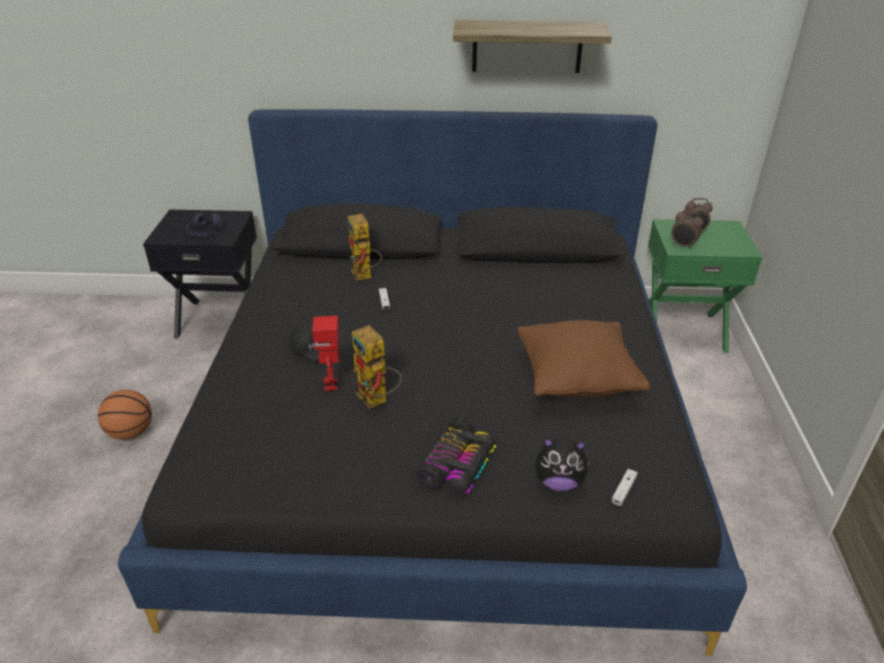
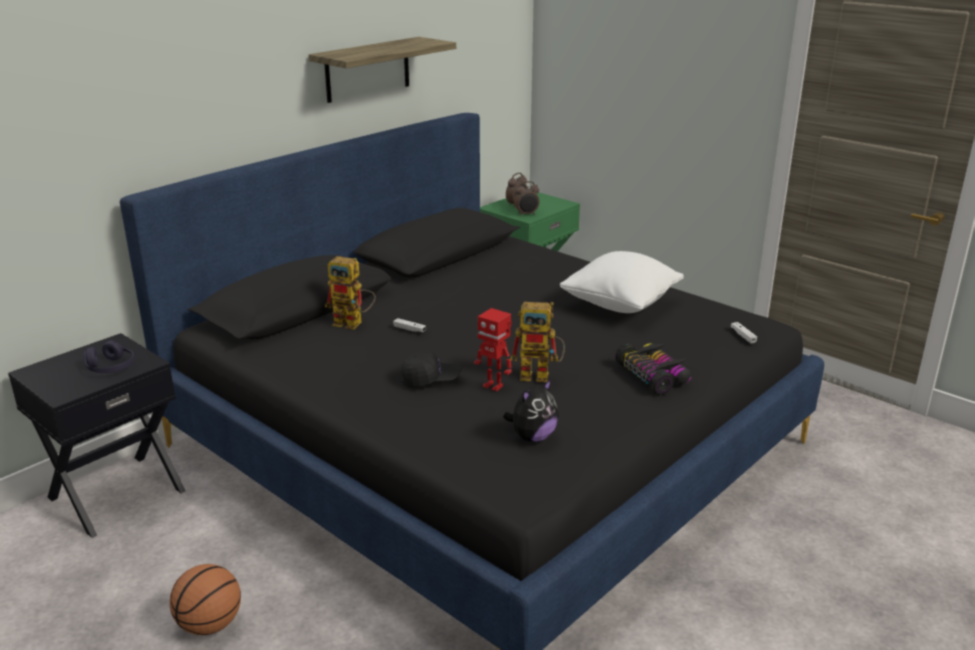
camera: 50 degrees left, 10 degrees down
(558, 482) = (711, 351): plush toy -> plush toy (532, 437)
(576, 380) = (620, 305): brown pillow -> white pillow

